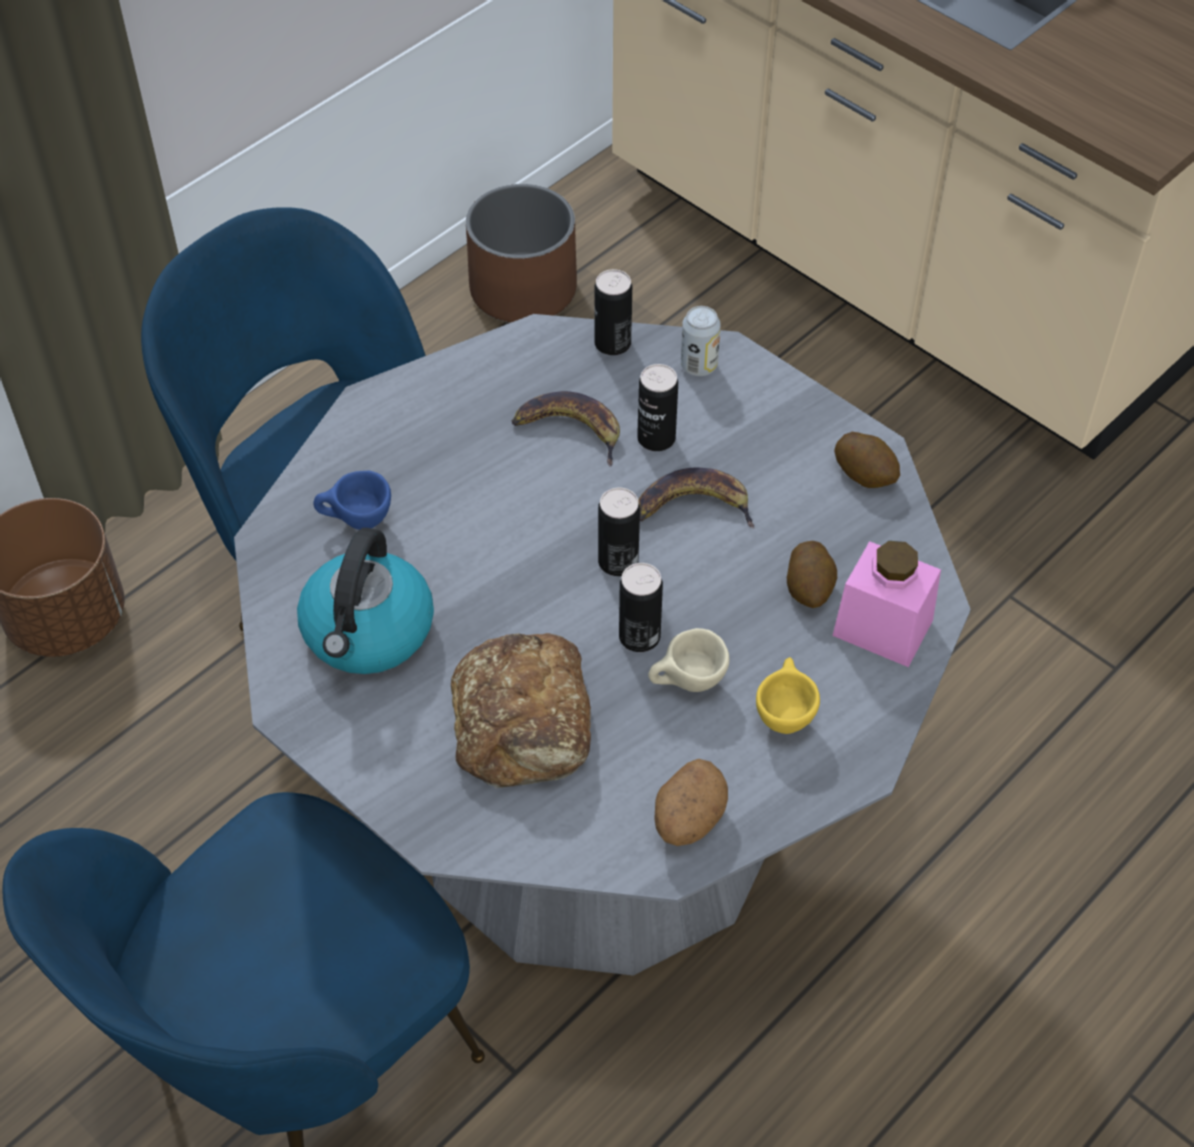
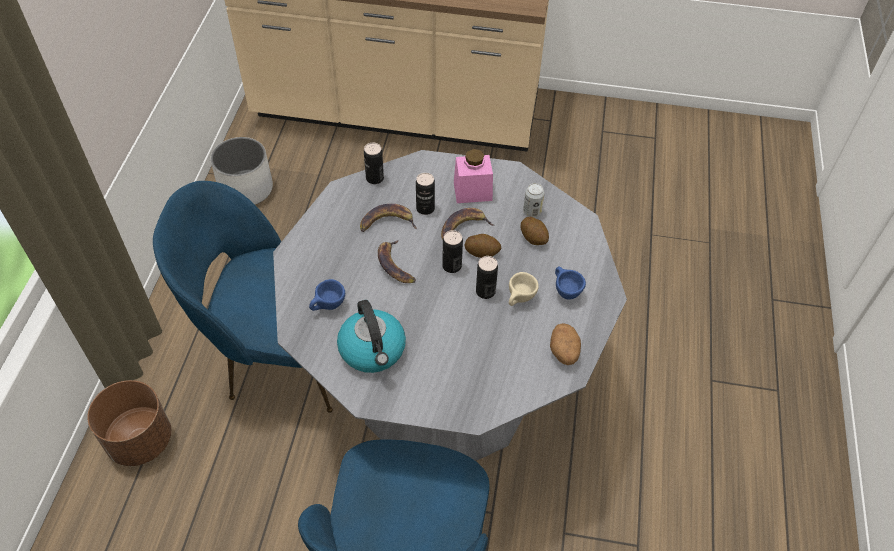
camera: 35 degrees left, 0 degrees up
(522, 289) = (246, 189): brown planter -> white planter
(522, 509) = (395, 265): none -> banana
(524, 721) = (469, 350): bread -> none
(698, 365) = (417, 171): can -> can (532, 212)
(783, 714) = (564, 292): yellow cup -> blue cup
(865, 473) = (517, 182): potato -> potato (482, 252)
(882, 628) = (573, 239): pink jar -> pink jar (472, 191)

